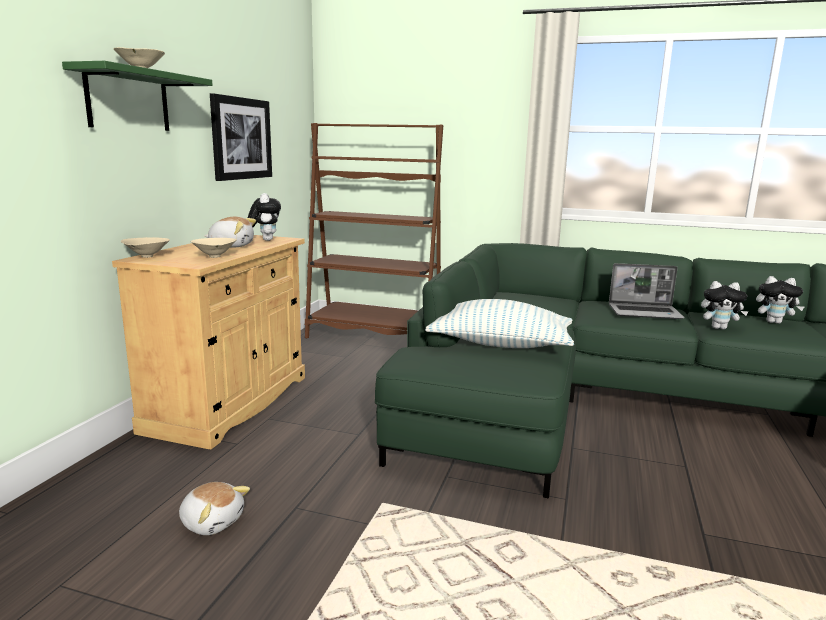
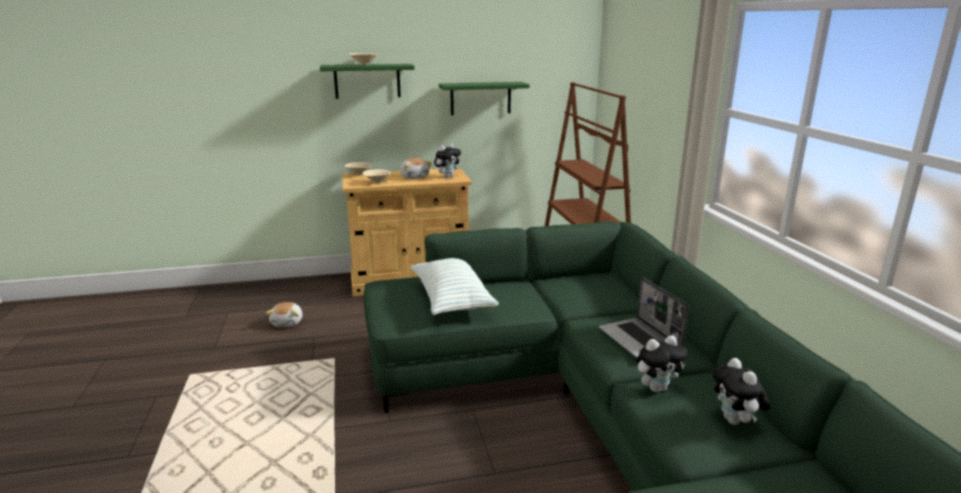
camera: 60 degrees right, 5 degrees up
(241, 138) = (480, 98): picture -> green shelf
(719, 328) = (657, 388): plush toy -> plush toy turned 90 degrees counterclockwise

